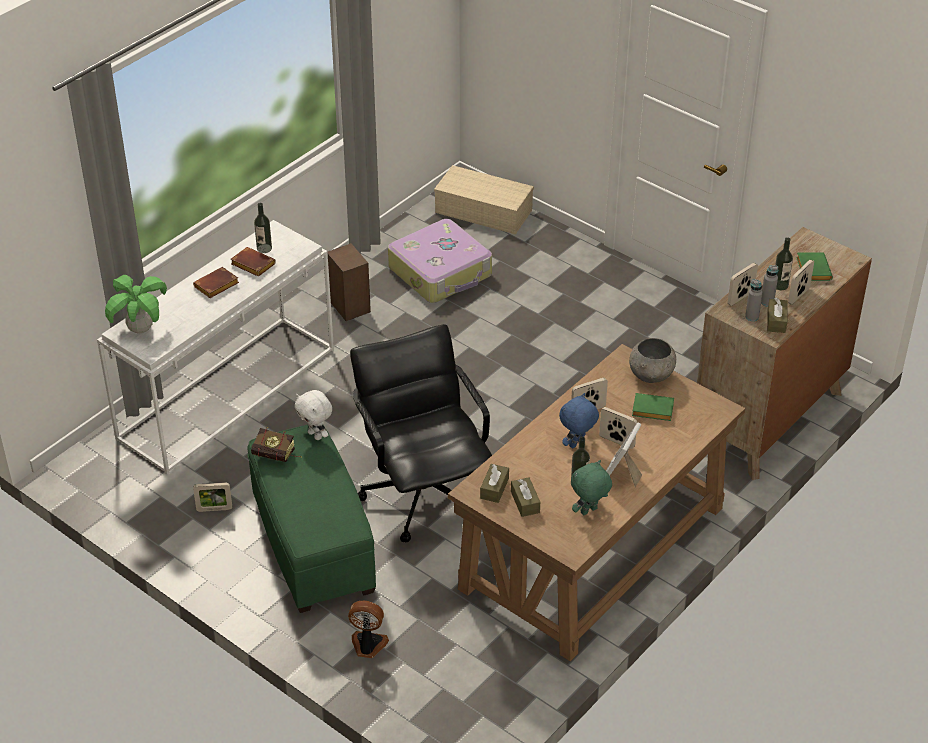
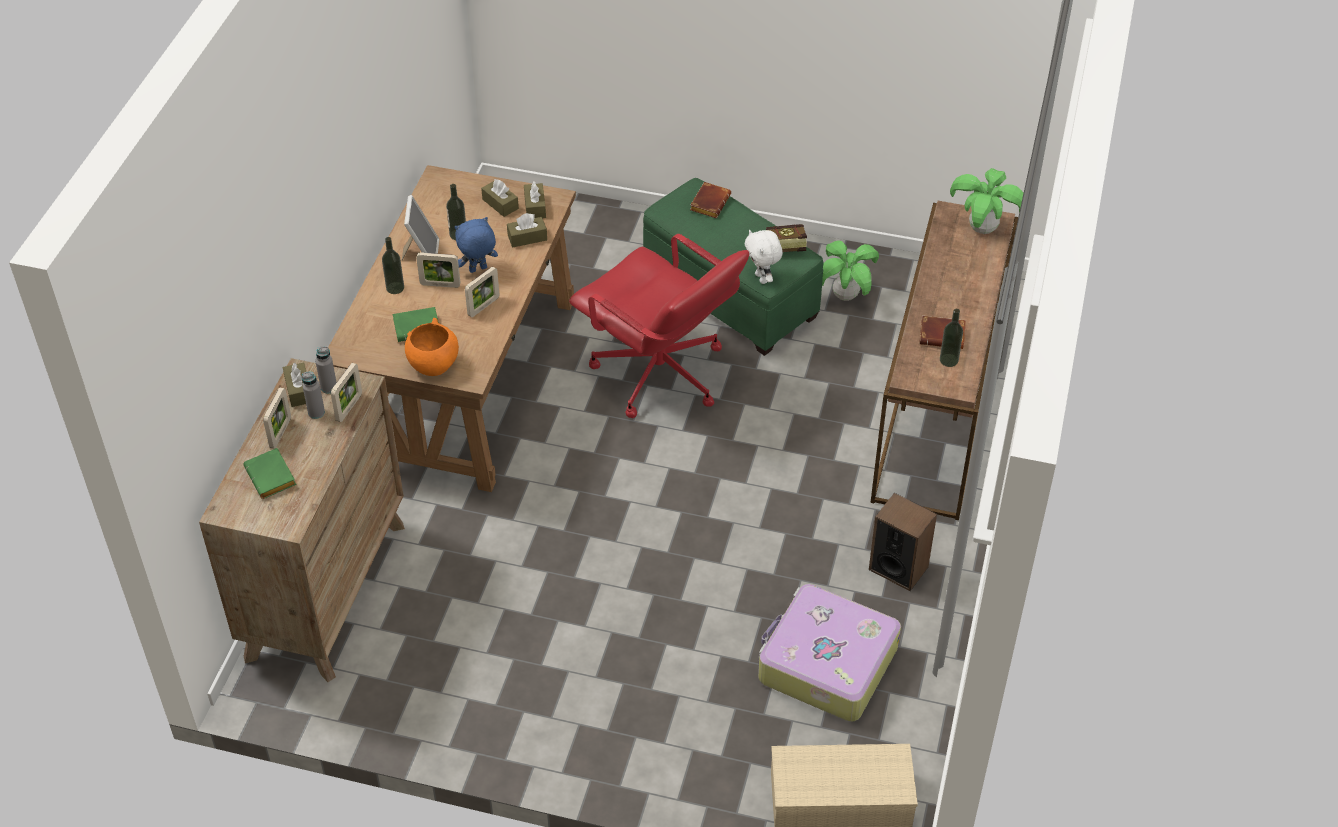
camera: 155 degrees right, 5 degrees up
(214, 509) = (845, 296): picture frame -> potted plant
(216, 286) = (955, 298): brown book -> brown book (709, 202)
(227, 392) = (939, 412): white console table -> brown console table
(316, 435) = (762, 278): white plush toy -> white plush toy turned 135 degrees counterclockwise
(368, 645) = (622, 235): fan -> none
(423, 494) = (660, 375): black office chair -> red office chair
(518, 460) = (527, 238): none -> brown tissue box
(577, 444) = (478, 270): blue plush toy -> blue plush toy turned 135 degrees counterclockwise
(589, 511) = (437, 214): green plush toy -> none
(651, 376) = (433, 365): grey bowl -> orange bowl
(780, 285) = (306, 441): bottle -> bottle (395, 288)

